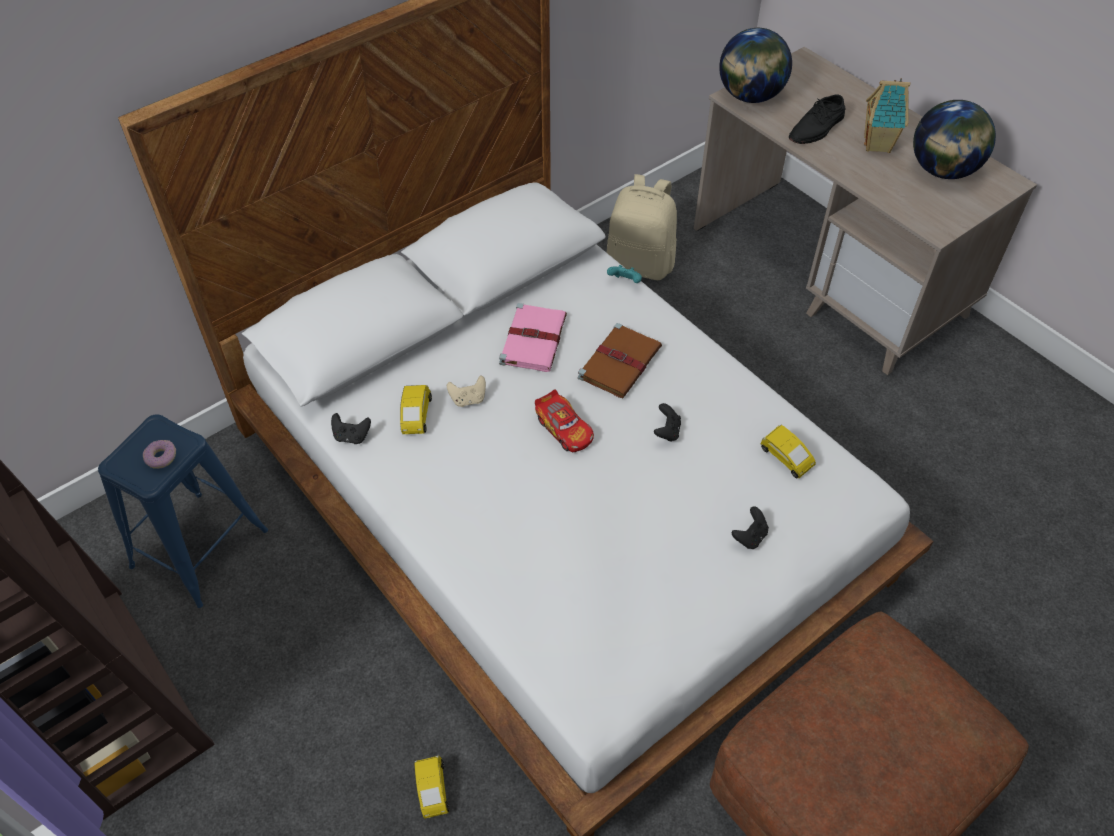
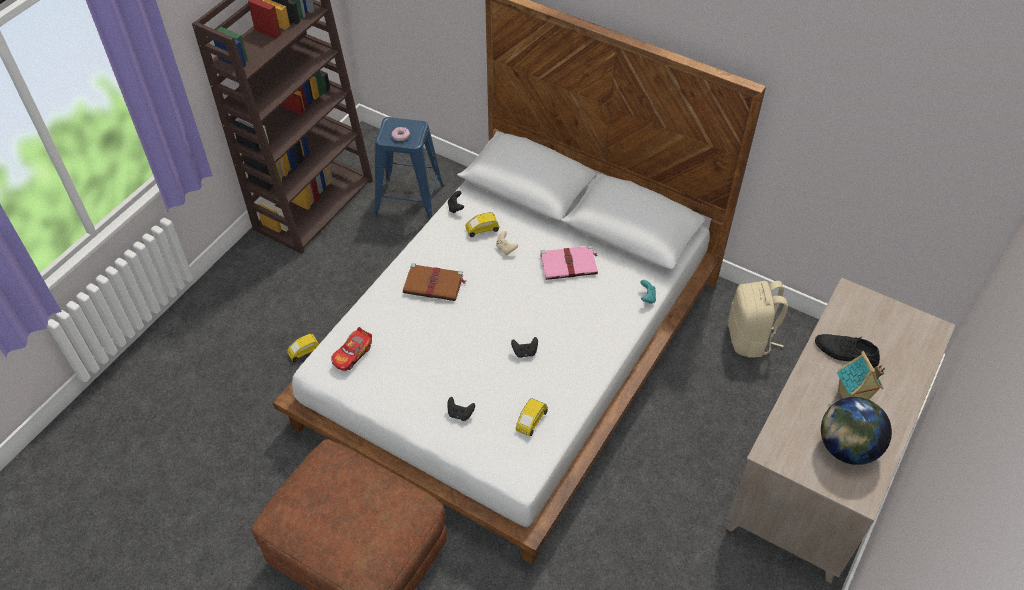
camera: 70 degrees right, 0 degrees up
(564, 429) = (502, 299): toy car -> toy car (352, 354)
(620, 362) = (571, 313): brown book -> brown book (434, 284)
(750, 96) = (857, 302): globe -> none

